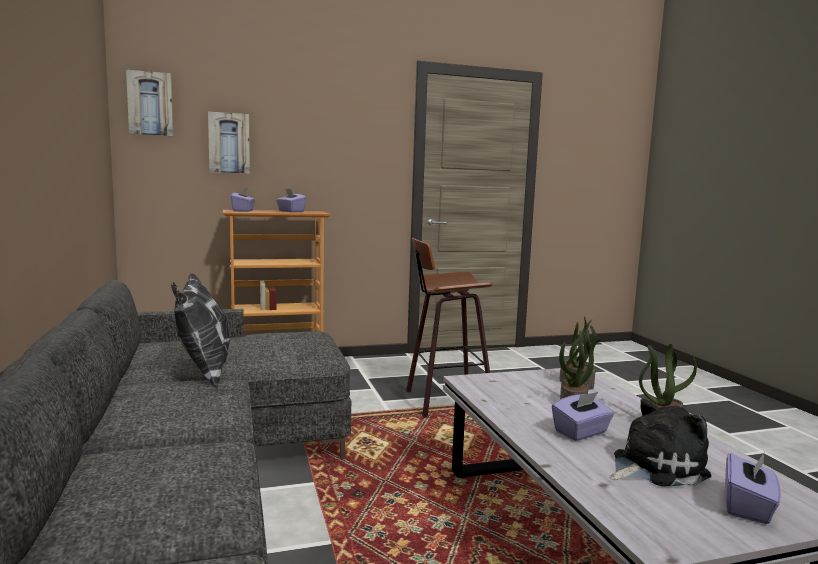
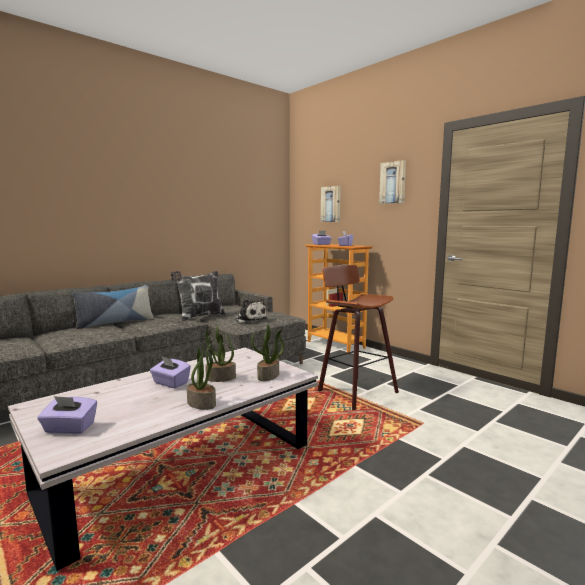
camera: 65 degrees right, 0 degrees up
(111, 443) = (115, 322): none -> pillow
(150, 104) = (302, 187): picture -> picture (393, 183)
(654, 467) = (123, 403): plush toy -> plush toy (250, 319)

